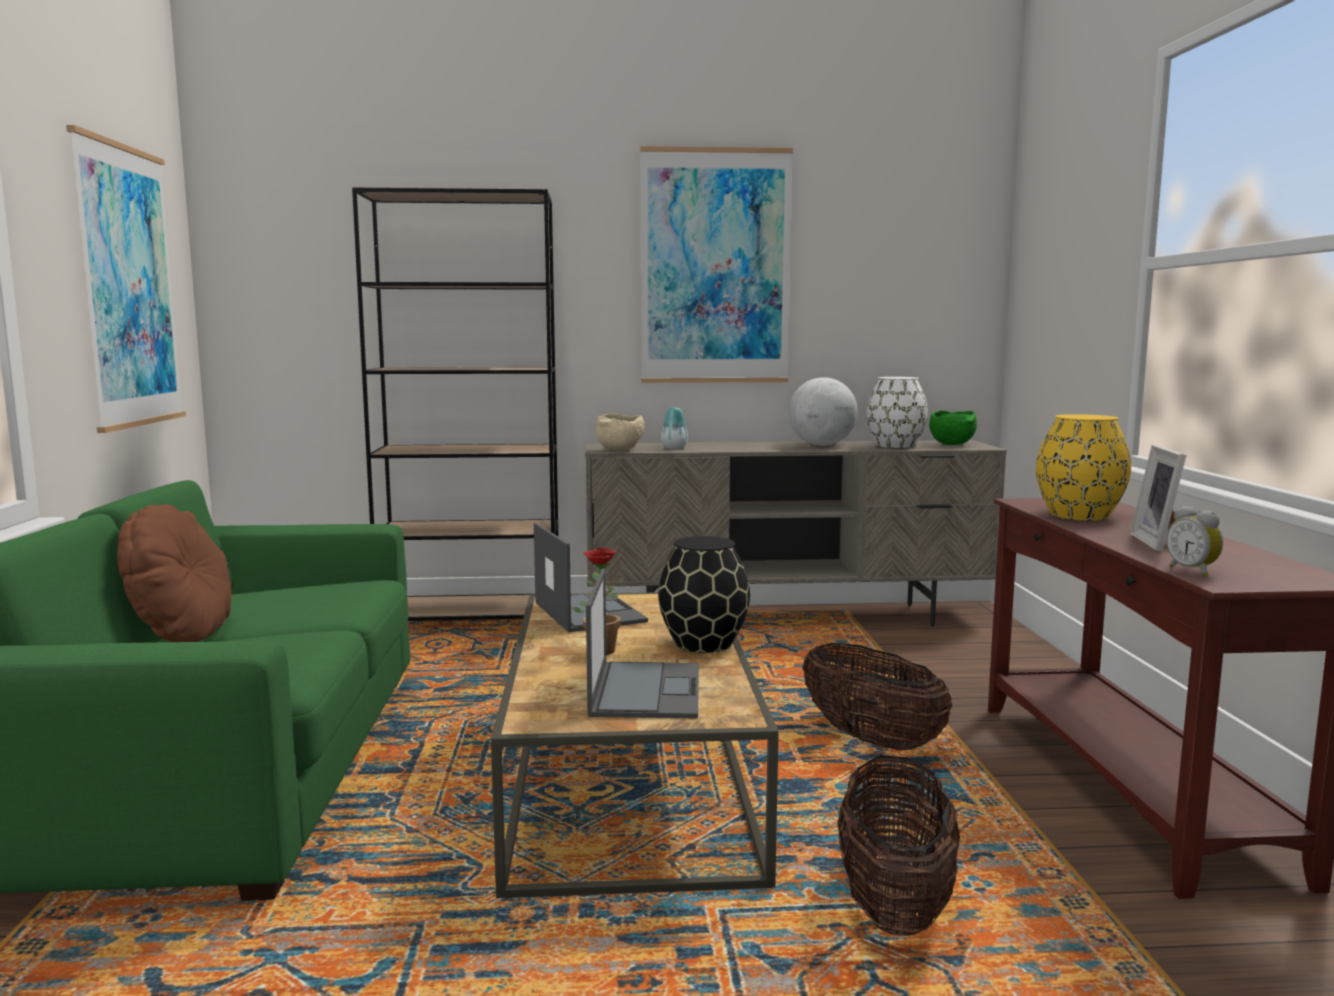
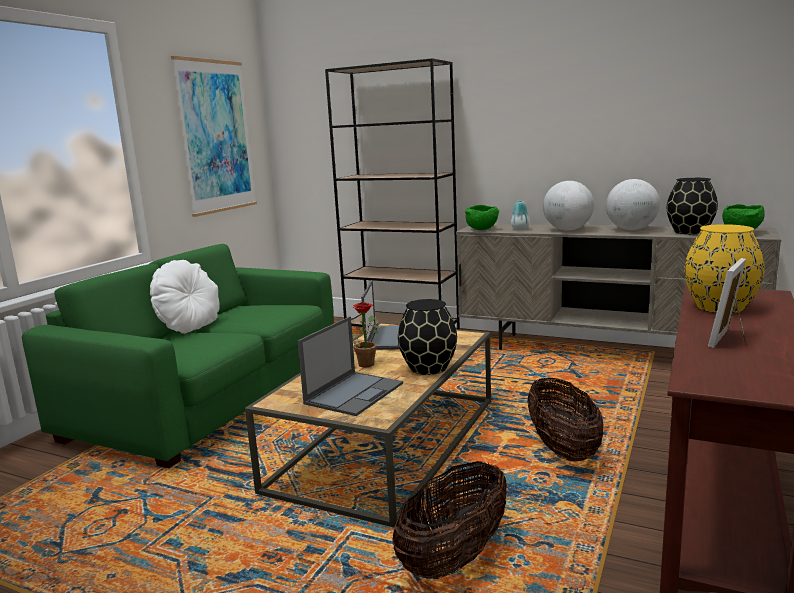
camera: 30 degrees right, 5 degrees up
(182, 638) = (190, 328): brown pillow -> white pillow
(620, 450) = (482, 229): beige bowl -> green bowl
(715, 267) = (563, 99): picture -> none
(742, 447) = (567, 230): none -> globe
(895, 445) = (690, 232): white vase -> black vase
(1193, 571) = (697, 369): alarm clock -> none

